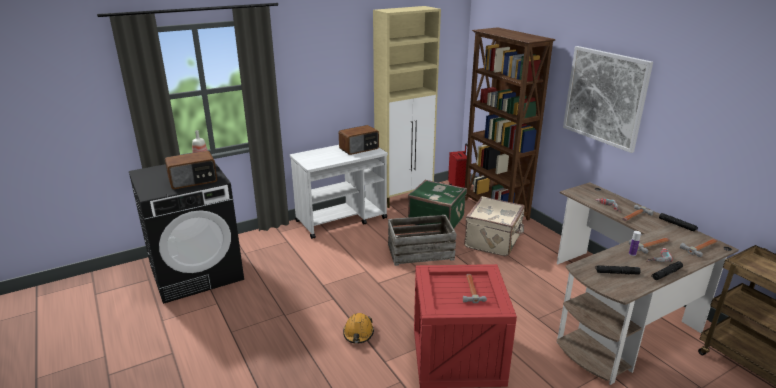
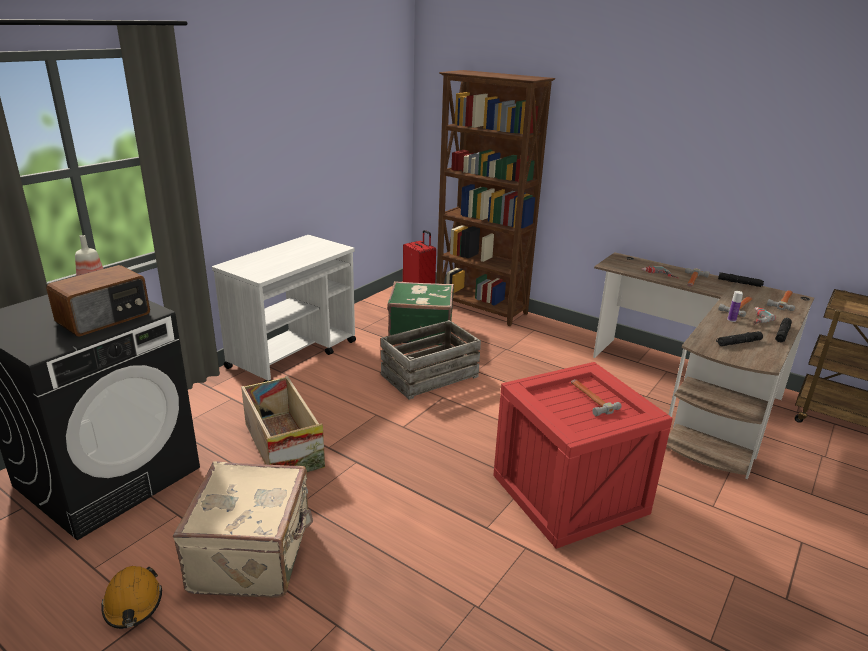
camera: 25 degrees left, 0 degrees up
(297, 277) = (282, 444): none -> crate
(358, 333) = (425, 500): orange hard hat -> orange hard hat (133, 604)
(359, 148) = (310, 247): radio -> none
(405, 198) = (360, 312): beige cabinet -> none
(494, 241) = (507, 345): beige suitcase -> beige suitcase (254, 555)
(605, 97) = (629, 145): picture -> none

